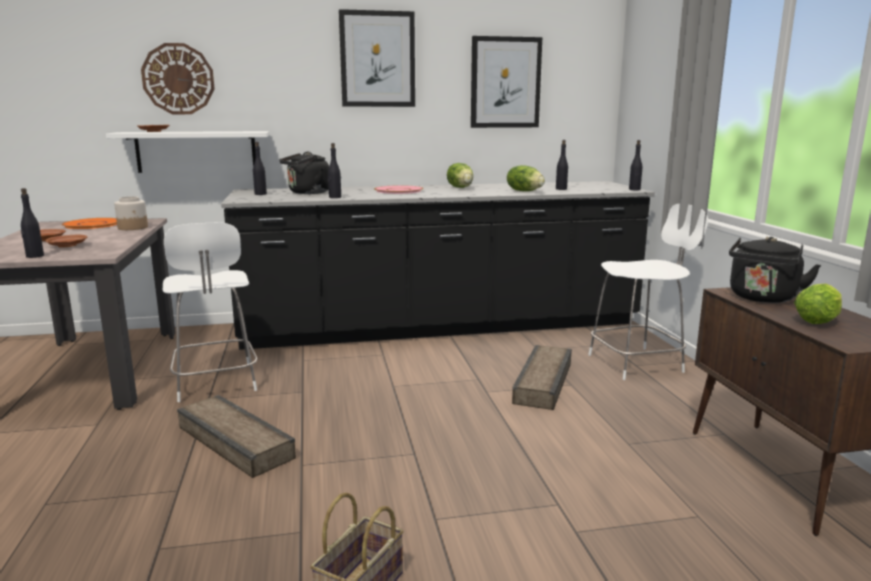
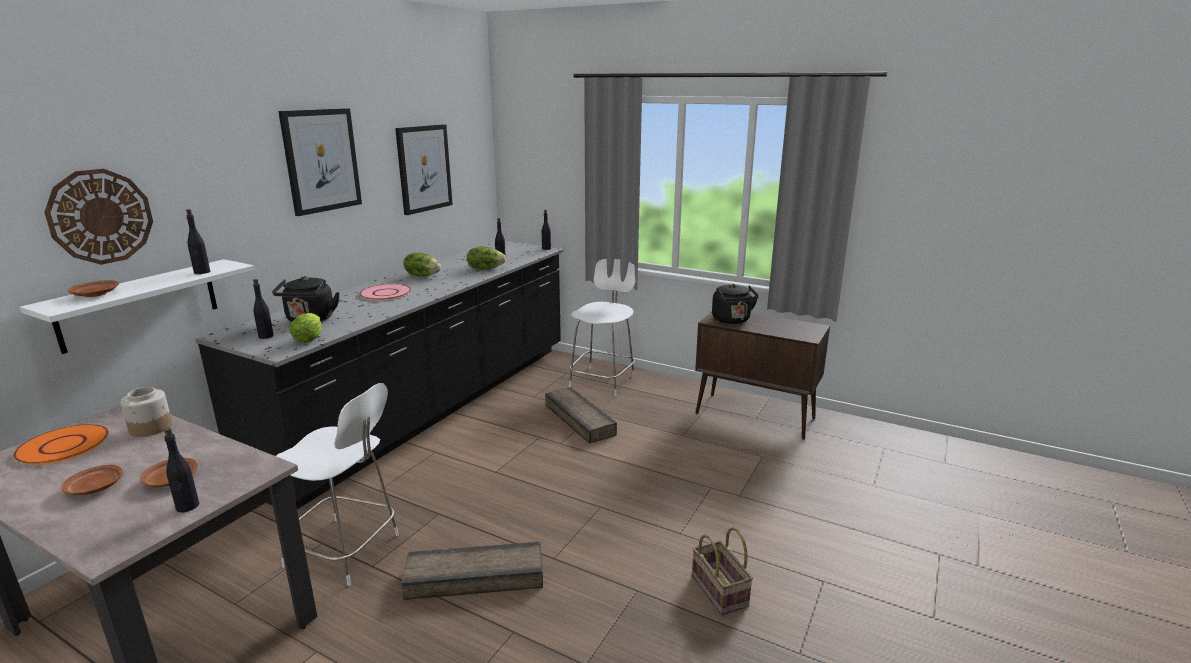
camera: 50 degrees left, 5 degrees up
(335, 197) = (363, 319): black bottle -> black bottle (202, 272)
(819, 320) = (775, 327): lettuce -> lettuce (310, 338)

